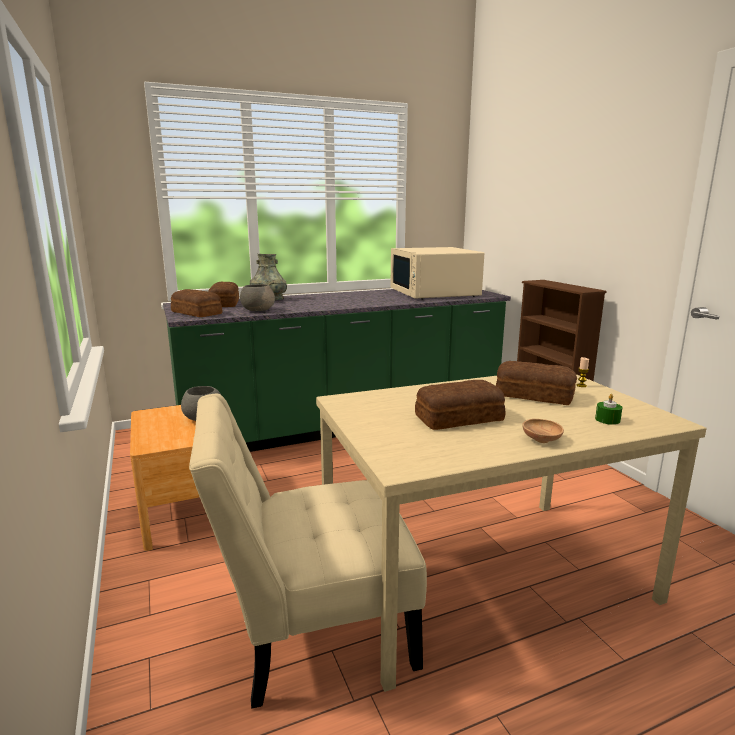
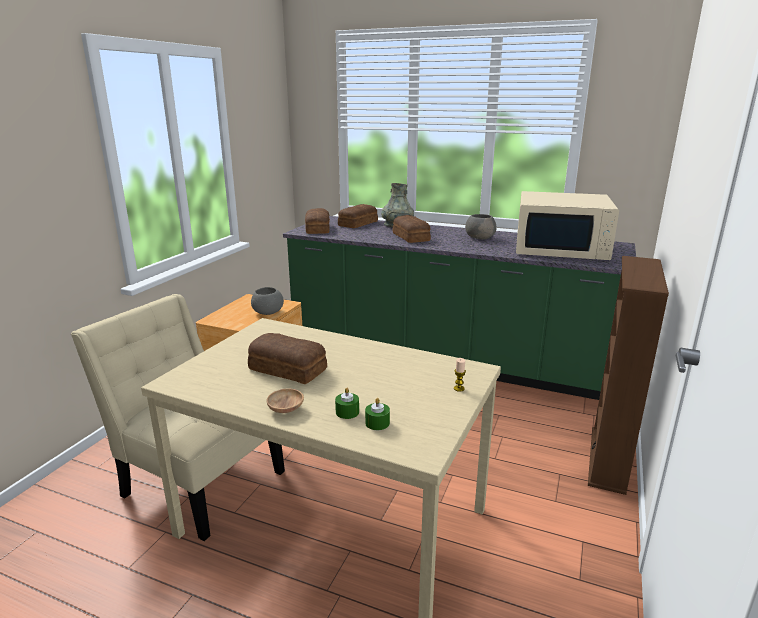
camera: 45 degrees right, 5 degrees up
(258, 310) = (358, 235): grey bowl -> grey bowl (480, 238)
(434, 293) = (561, 248): beige microwave -> beige microwave turned 105 degrees counterclockwise
(533, 394) = (392, 377): bread -> bread (411, 237)
(576, 422) = (347, 412): none -> green candle

